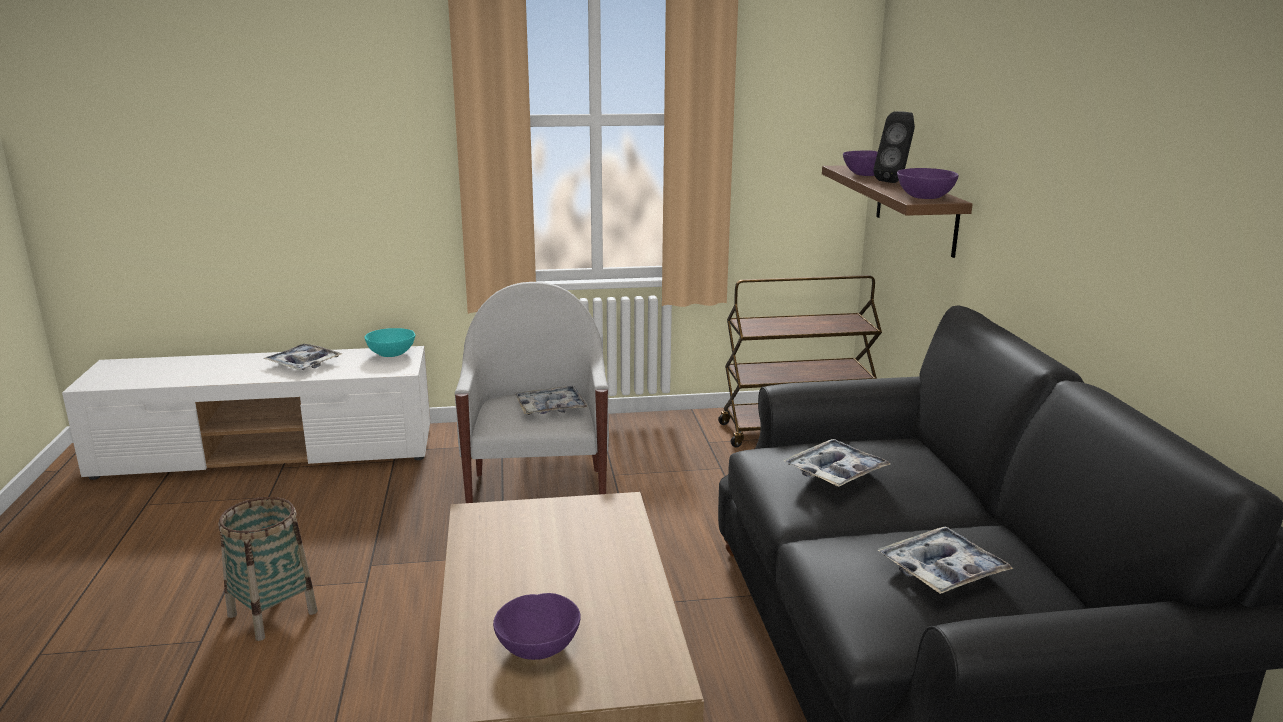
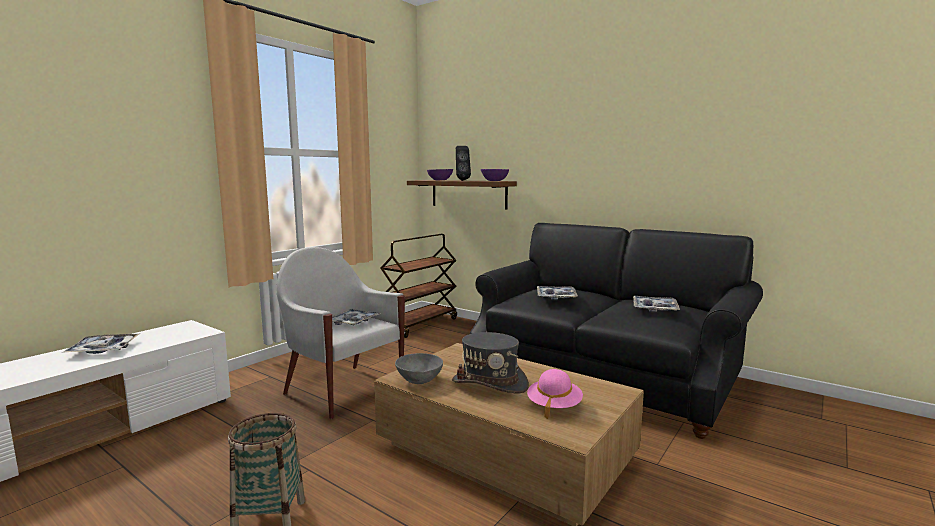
camera: 45 degrees left, 10 degrees down
(391, 354) = (175, 328): turquoise bowl -> none
(486, 528) = (419, 380): none -> grey bowl
(538, 647) = (554, 406): purple bowl -> pink hat
(543, 573) = (490, 383): none -> grey hat

